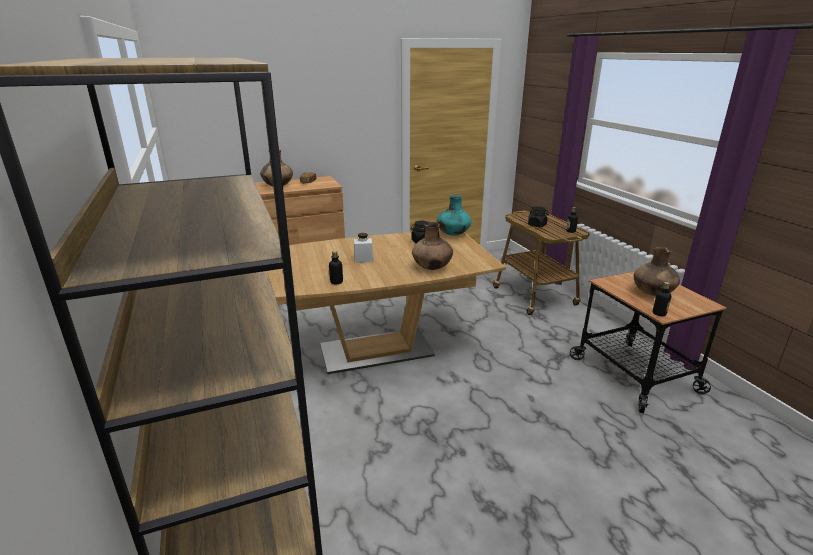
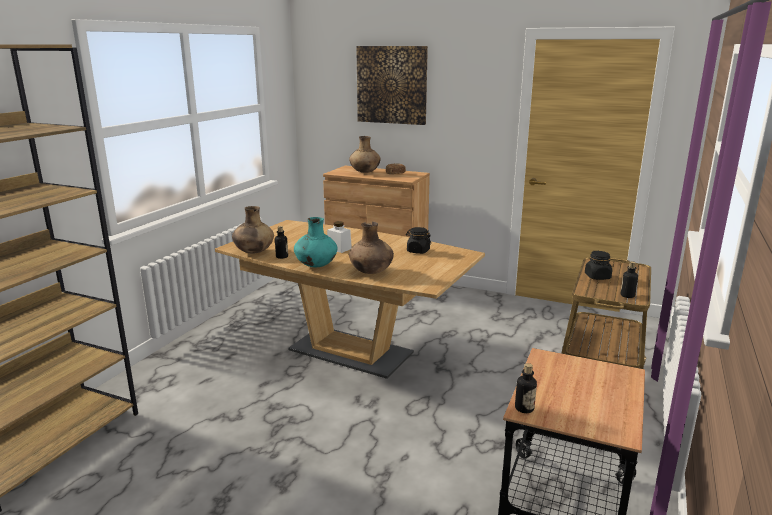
camera: 45 degrees right, 5 degrees down
(281, 95) = (392, 85): none -> picture
(453, 234) = (463, 254): turquoise vase -> turquoise vase (316, 266)
(652, 294) = (573, 391): brown vase -> brown vase (254, 252)

